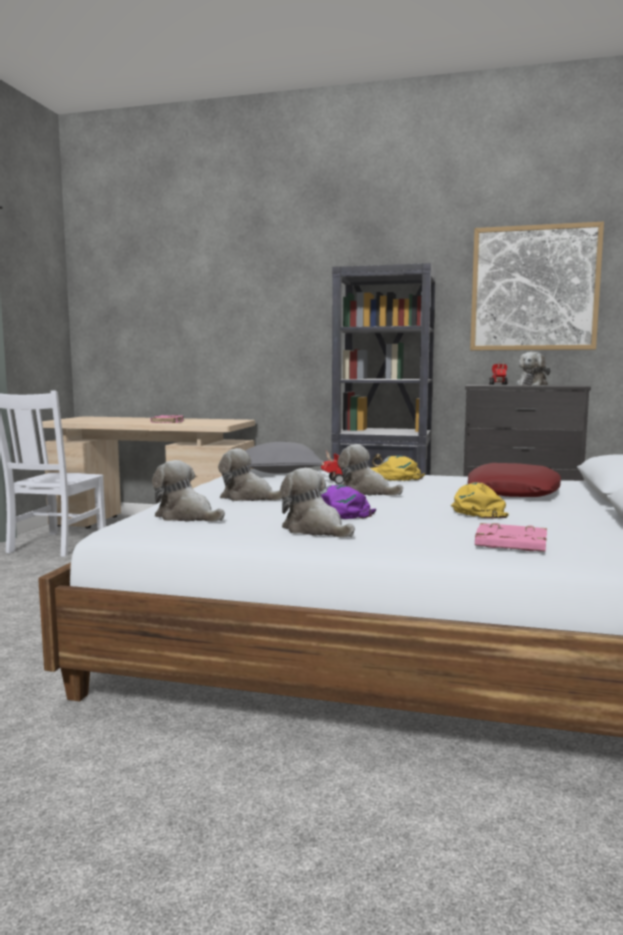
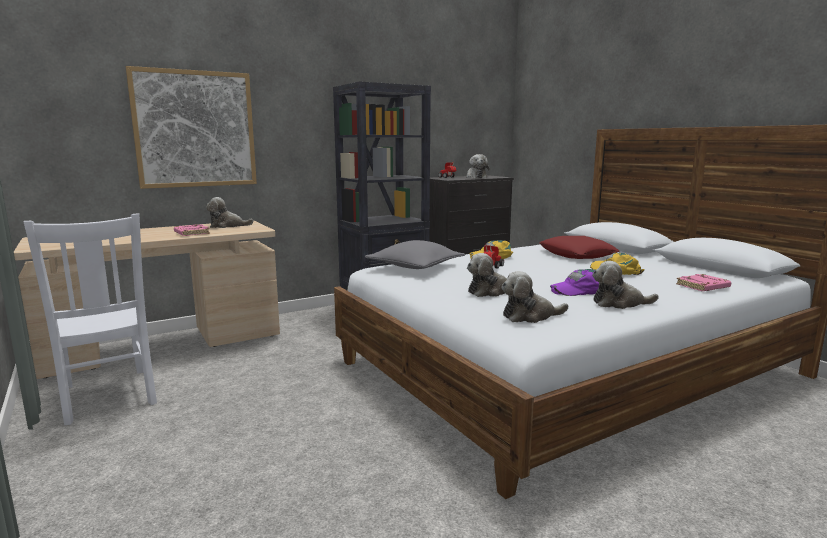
camera: 45 degrees left, 5 degrees up
(366, 492) = (529, 271): plush toy -> plush toy (227, 226)
(534, 288) = (458, 106): picture -> picture (195, 129)

